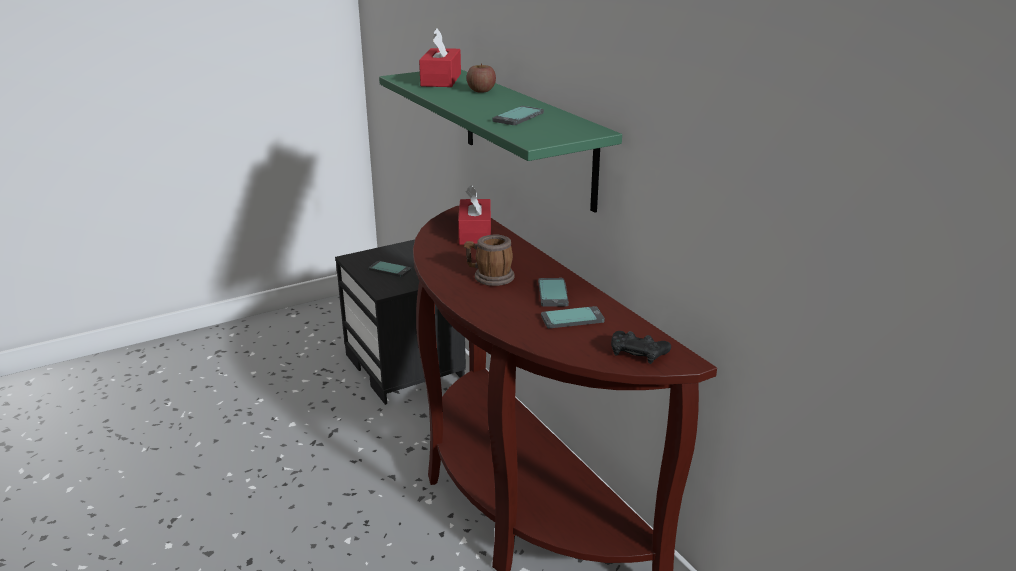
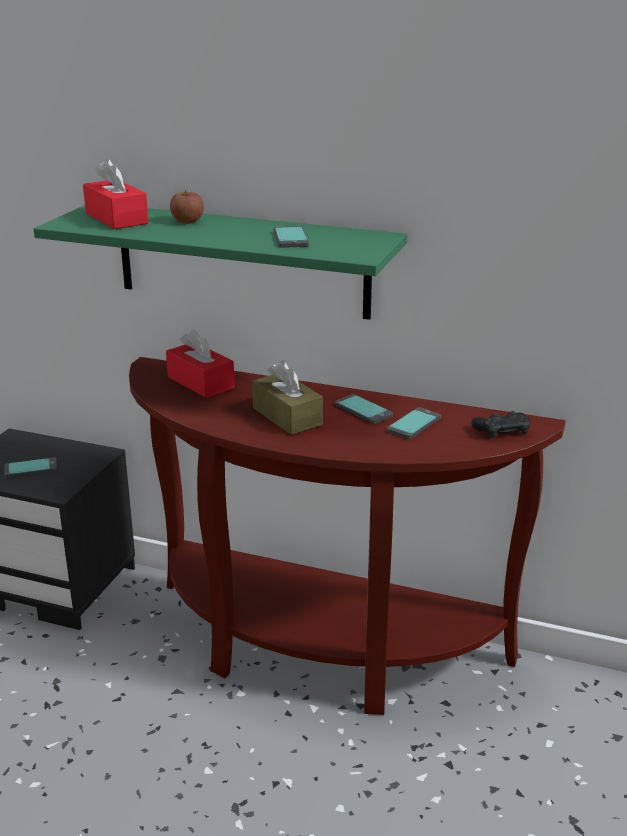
camera: 40 degrees left, 0 degrees up
(489, 277) = (287, 416): mug -> brown tissue box

